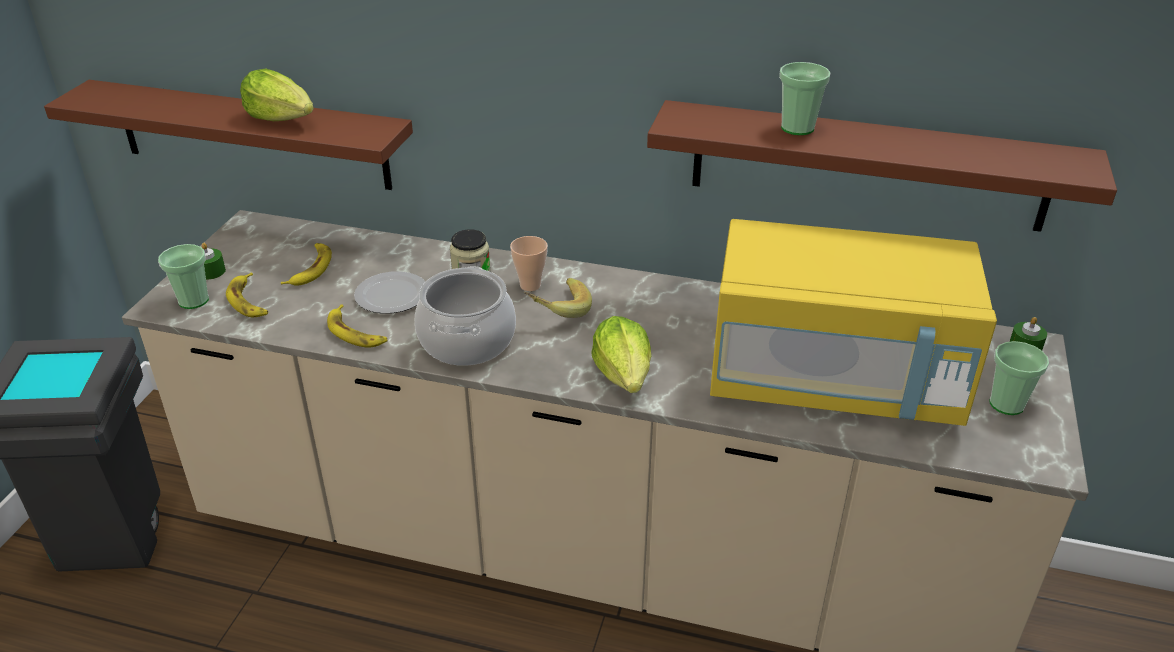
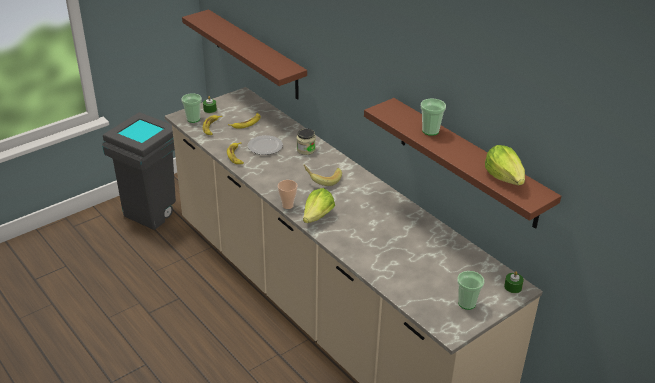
camera: 35 degrees right, 0 degrees up
(282, 118) = (258, 52): lettuce -> lettuce (504, 178)
(468, 341) = (273, 177): cooking pot -> none
(530, 285) = (323, 165): cup -> cup (287, 205)
(834, 381) = (402, 258): yellow microwave -> none

